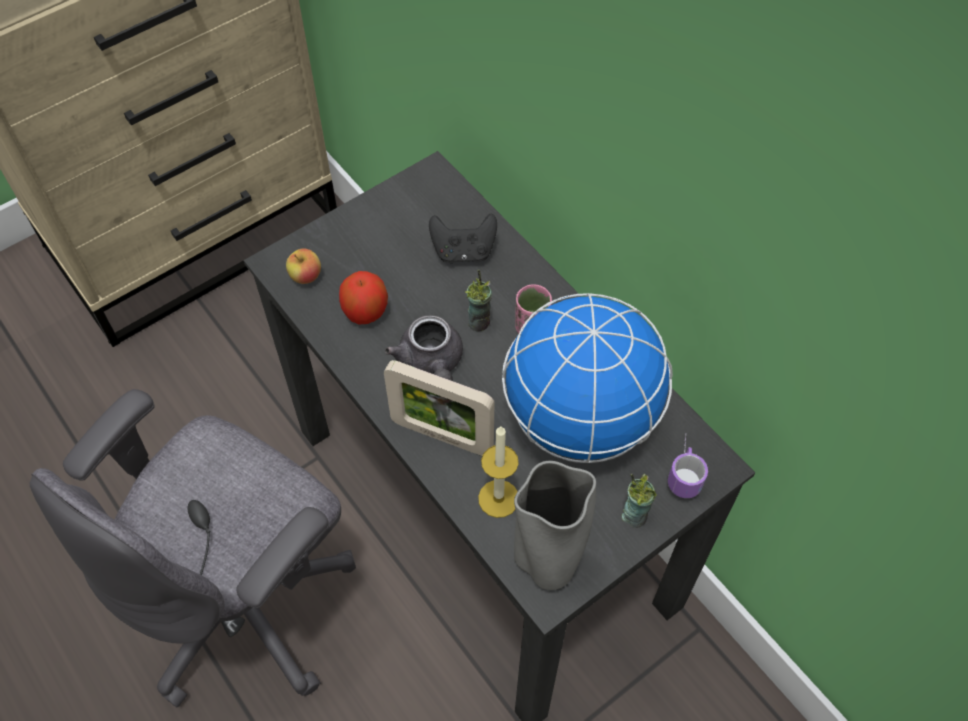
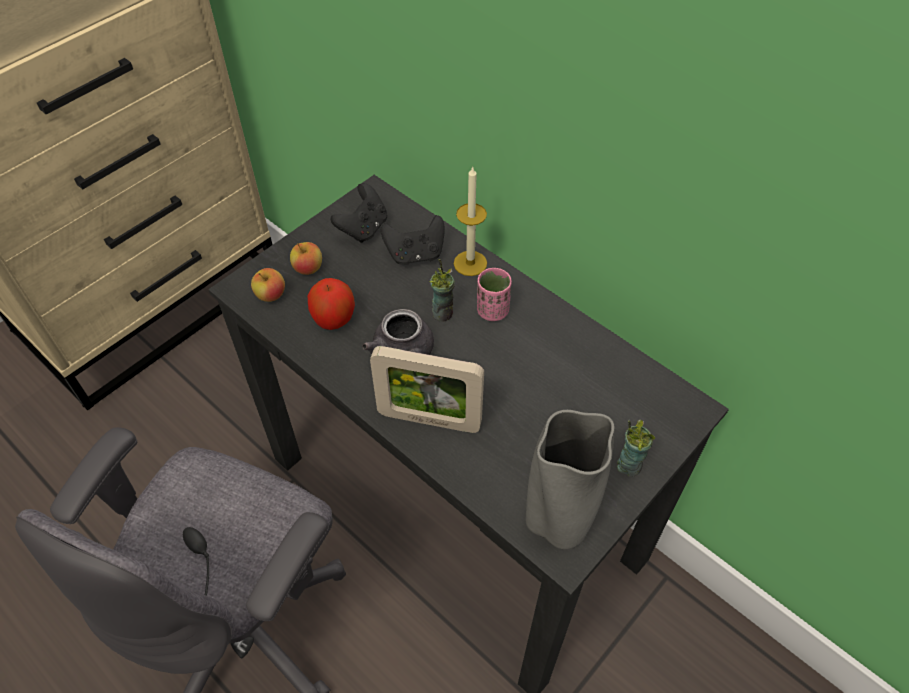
camera: 10 degrees left, 5 degrees down
(349, 252) = (308, 269): none -> apple
(415, 213) = (363, 228): none -> black game controller
(498, 498) = (496, 470): candle -> candle (470, 263)
(579, 418) = (555, 385): globe -> none
(684, 468) = (663, 415): mug -> none

